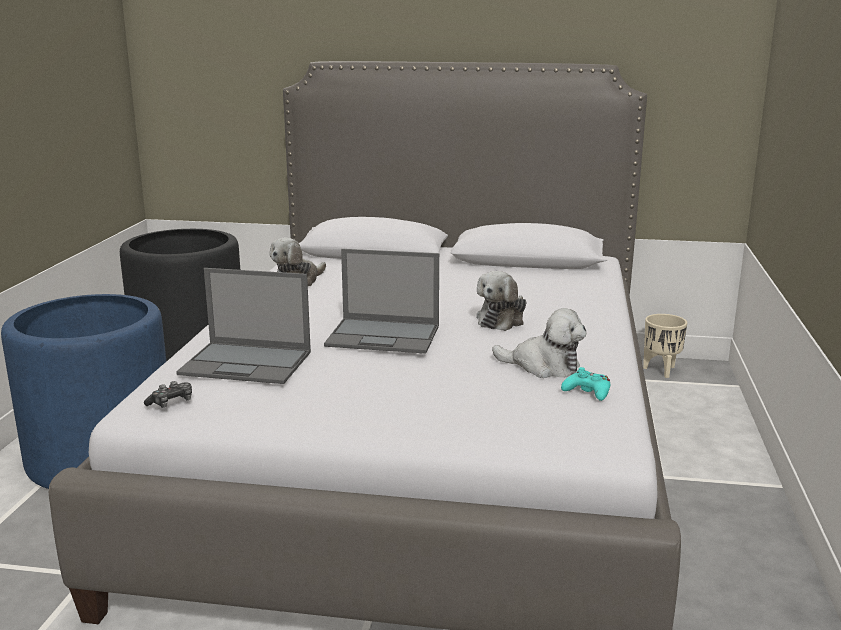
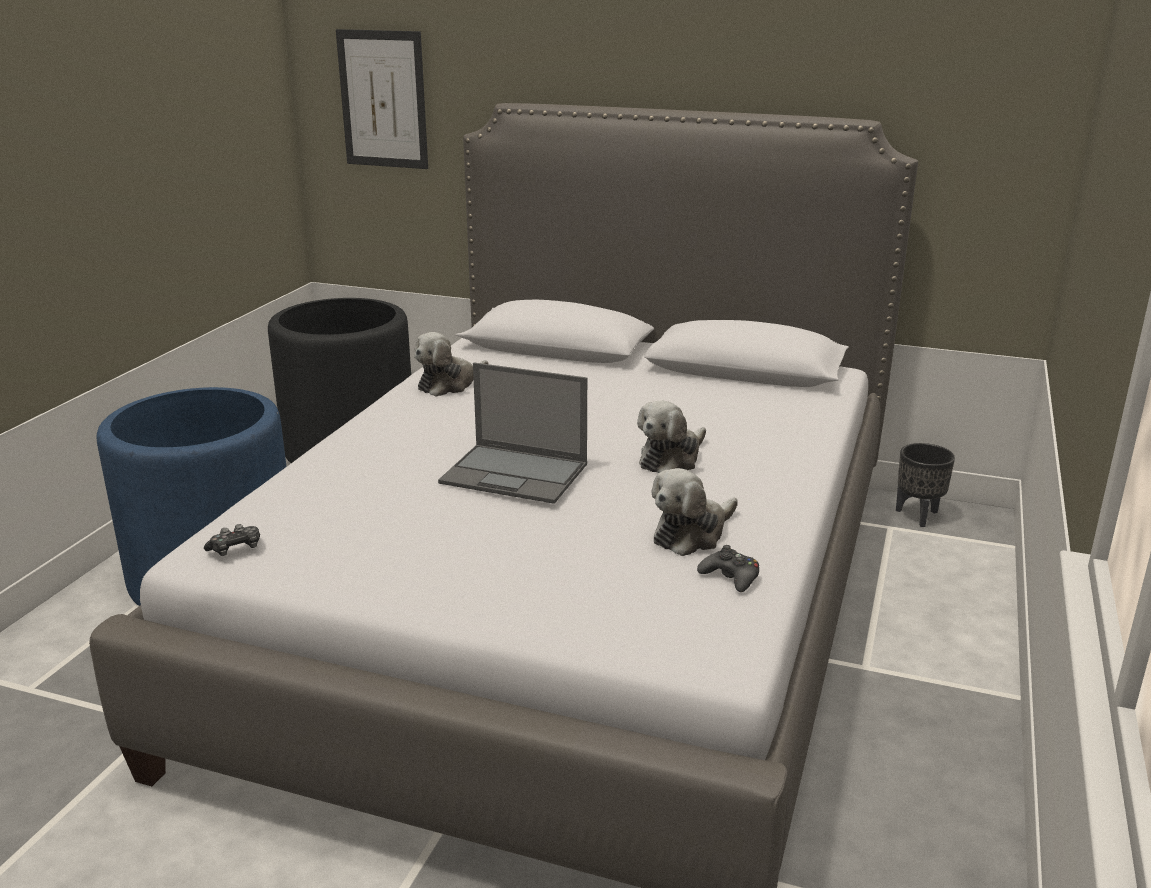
camera: 10 degrees right, 5 degrees up
(210, 63) = (383, 99): none -> picture
(247, 363) = (340, 501): laptop -> none
(543, 366) = (692, 534): plush toy -> plush toy turned 105 degrees clockwise
(587, 392) = (730, 577): turquoise game controller -> black game controller
(661, 370) = (918, 516): beige planter -> black planter

